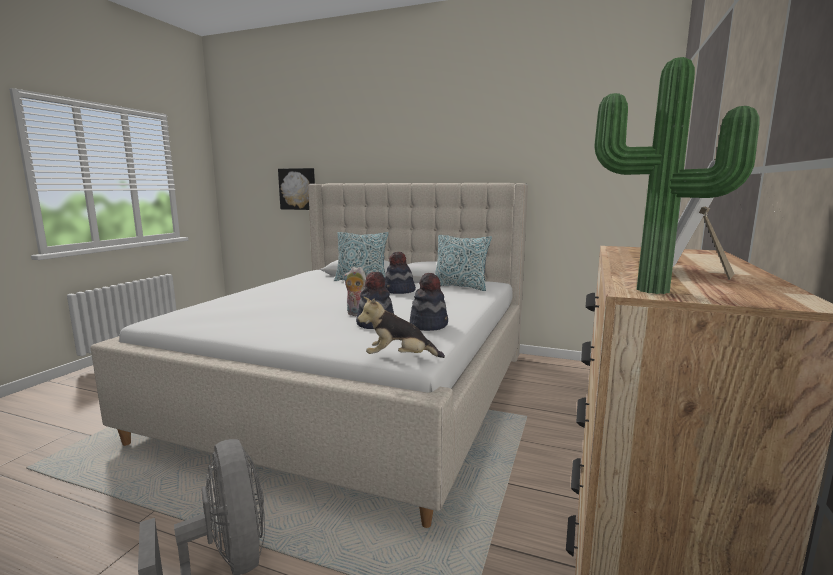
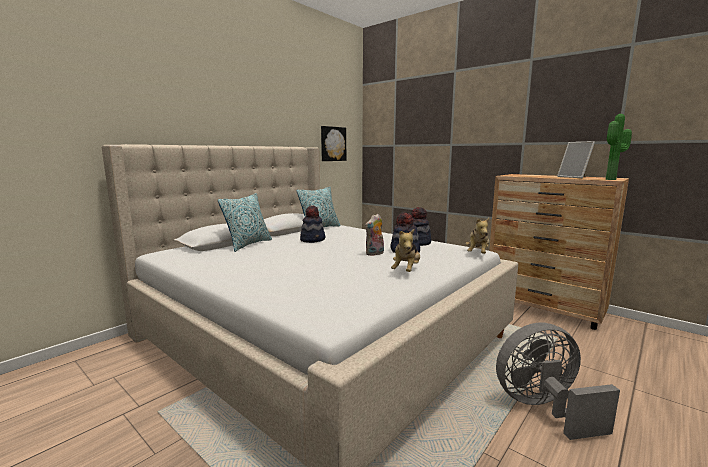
camera: 70 degrees left, 0 degrees up
(289, 329) = (406, 270): none -> plush toy
(298, 189) = (51, 152): picture -> picture (332, 144)

